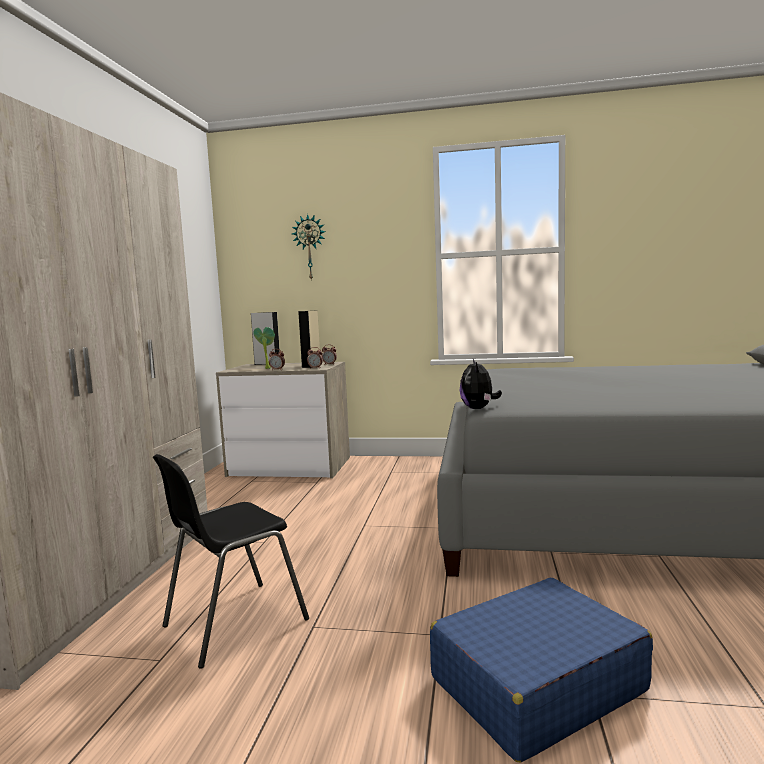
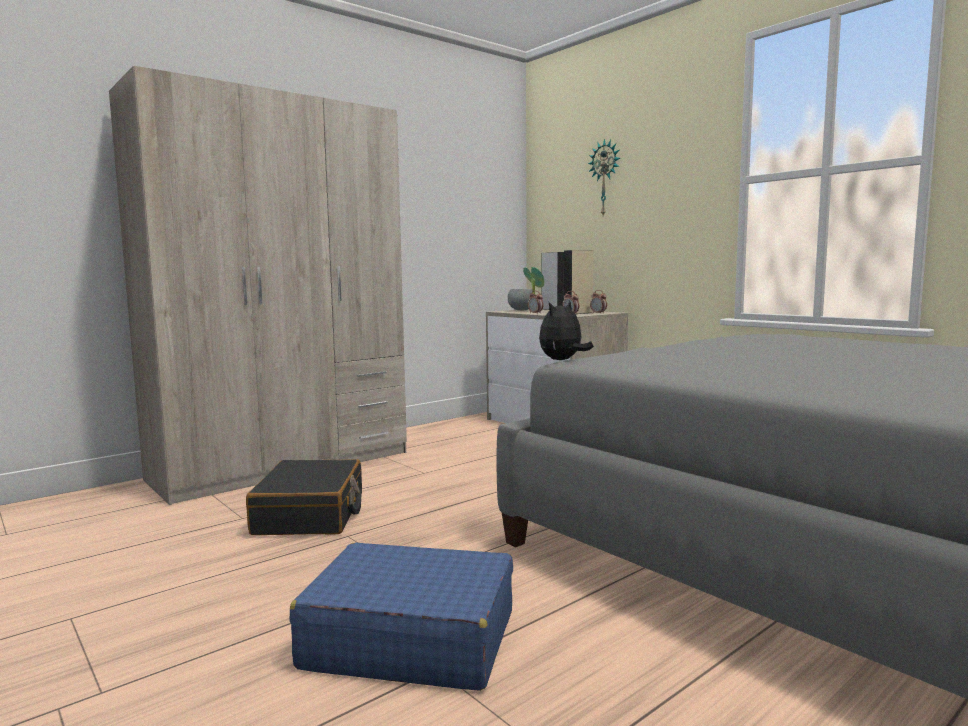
camera: 40 degrees right, 0 degrees up
(233, 622) = (311, 514): black chair -> black suitcase
(243, 367) = (521, 310): none -> grey bowl

